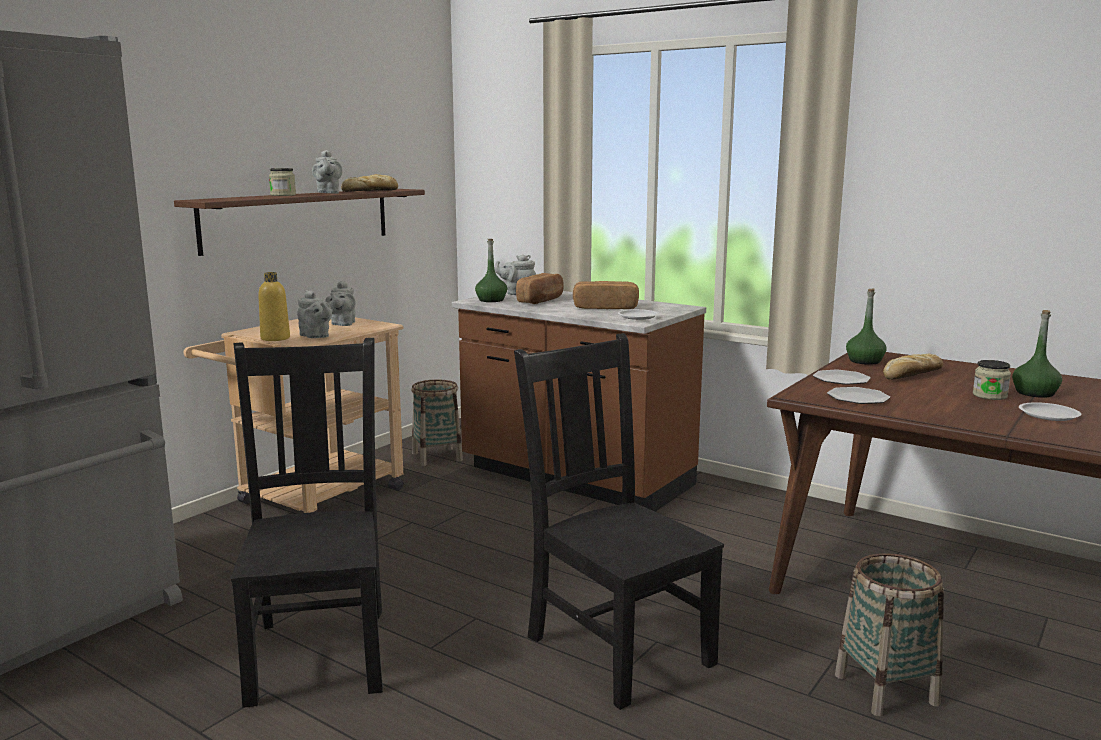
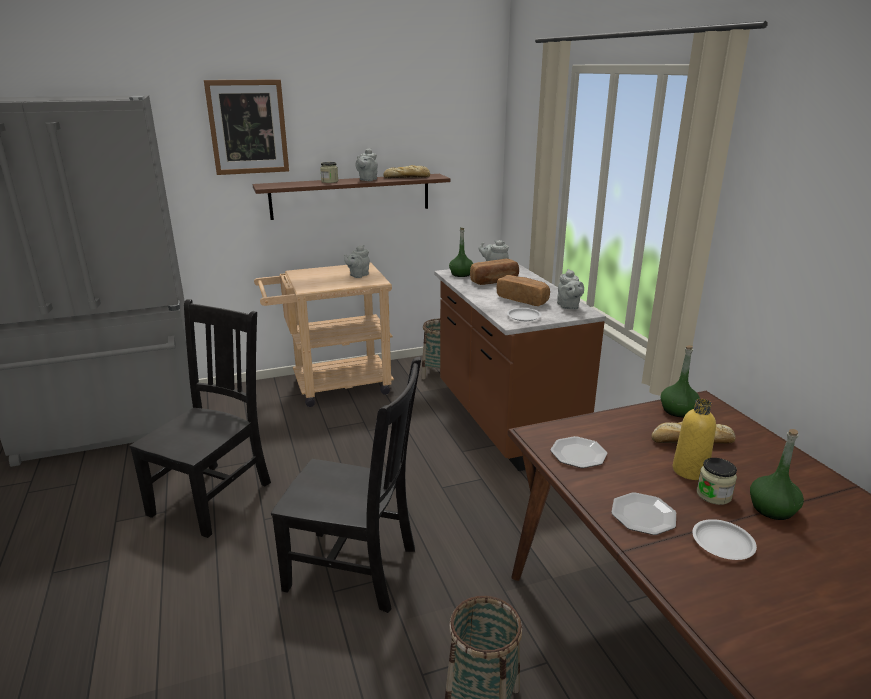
camera: 35 degrees right, 10 degrees up
(167, 114) = (248, 127): none -> picture
(275, 338) = (298, 282): yellow bottle -> yellow bottle (689, 471)
(315, 336) = (323, 285): grey teapot -> grey teapot (568, 306)
(615, 647) = (356, 569): black chair -> black chair turned 105 degrees clockwise
(841, 380) = (609, 427): plate -> plate (643, 516)

